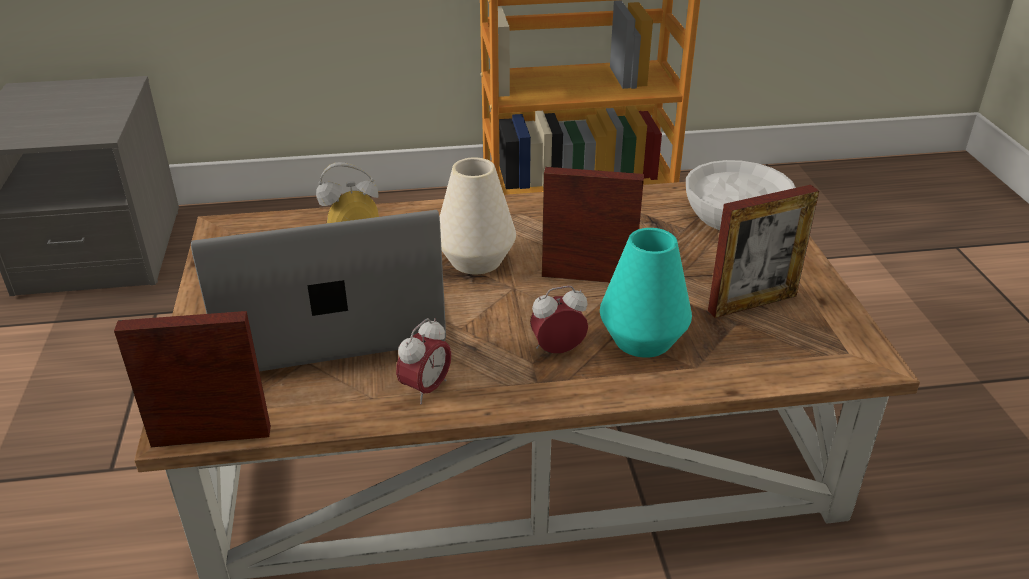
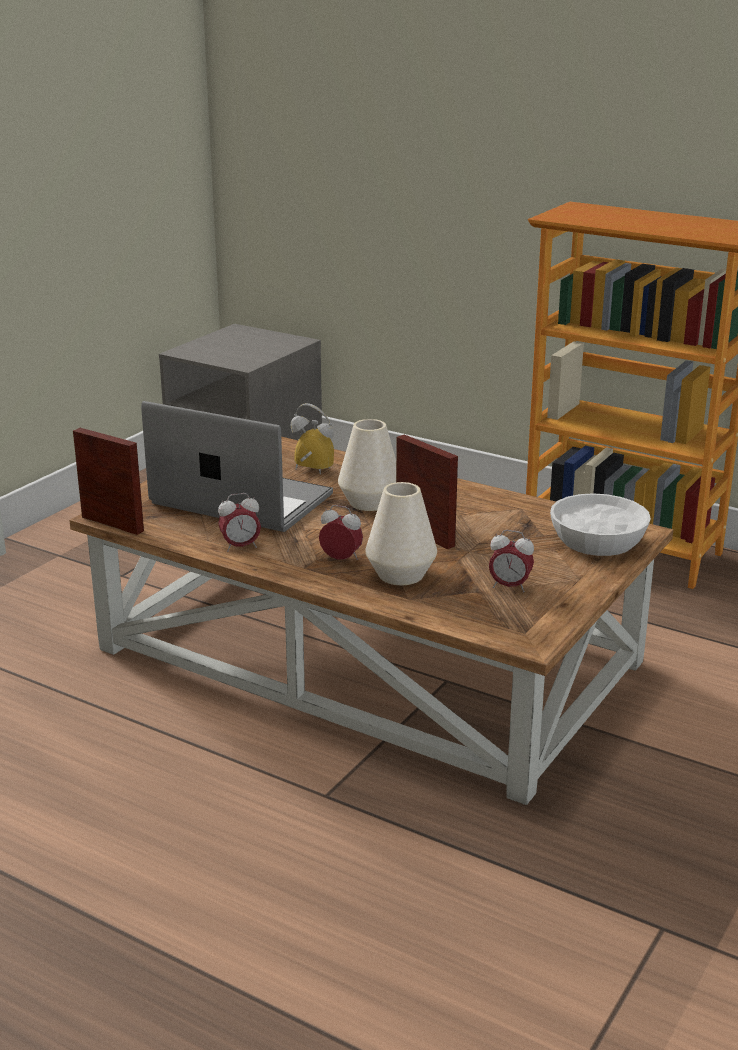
camera: 40 degrees right, 10 degrees down
(642, 339) = (401, 575): turquoise vase -> white vase
(752, 303) = (509, 587): picture frame -> alarm clock

